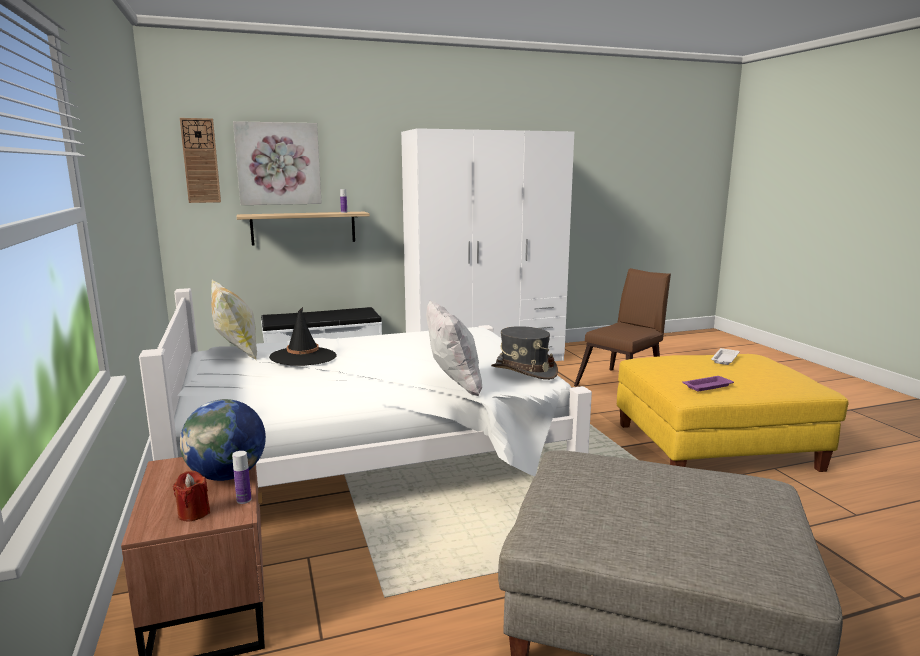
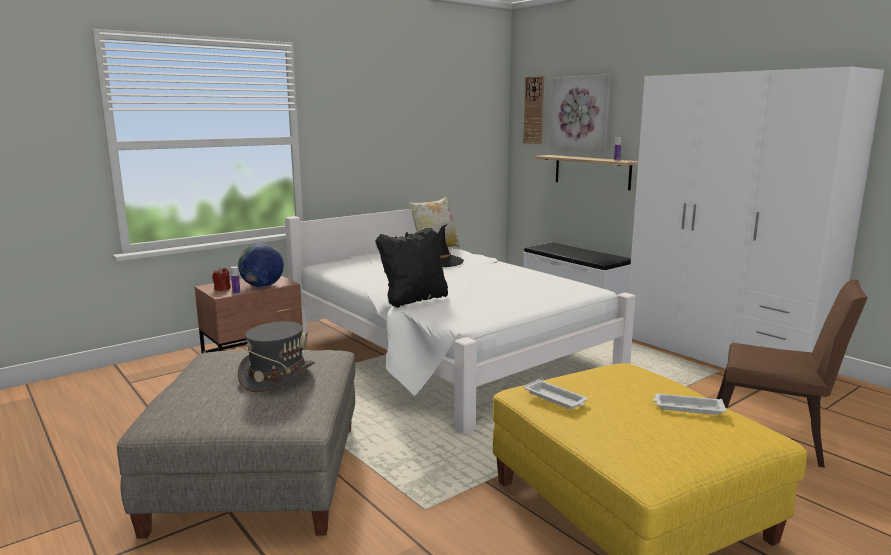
camera: 70 degrees right, 0 degrees up
(453, 387) = (414, 300): white pillow -> black pillow
(523, 371) = (473, 313): grey hat -> grey hat (277, 376)
(708, 386) = (556, 398): purple tray -> white tray

